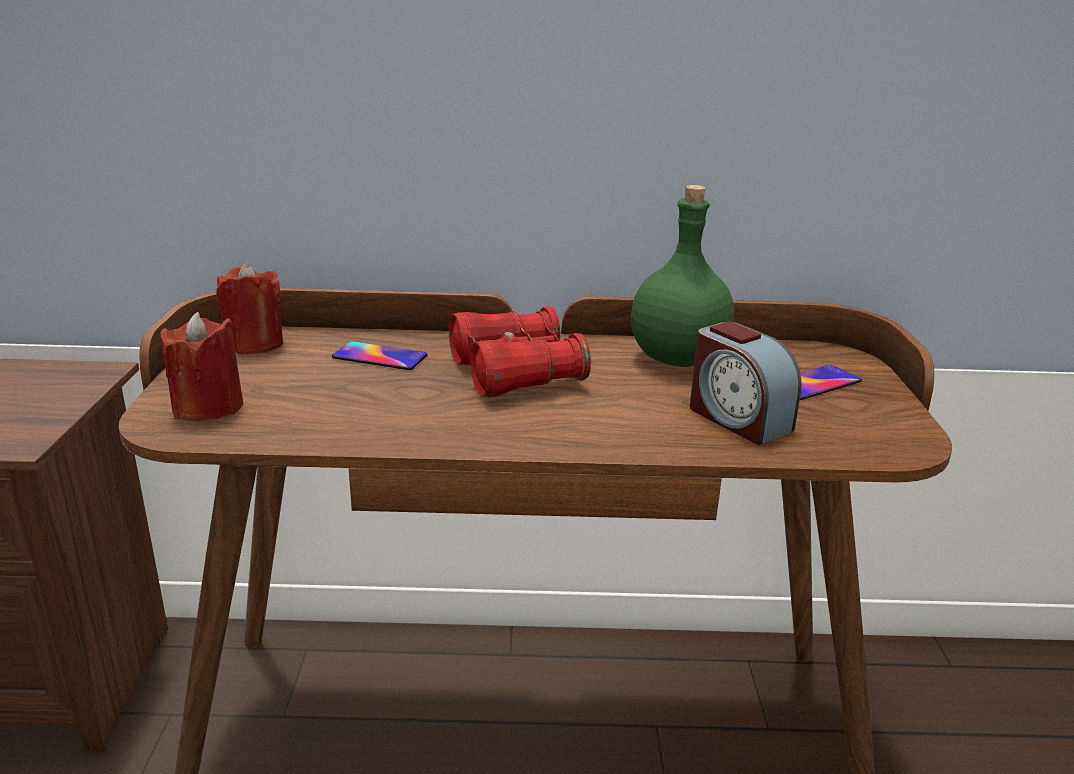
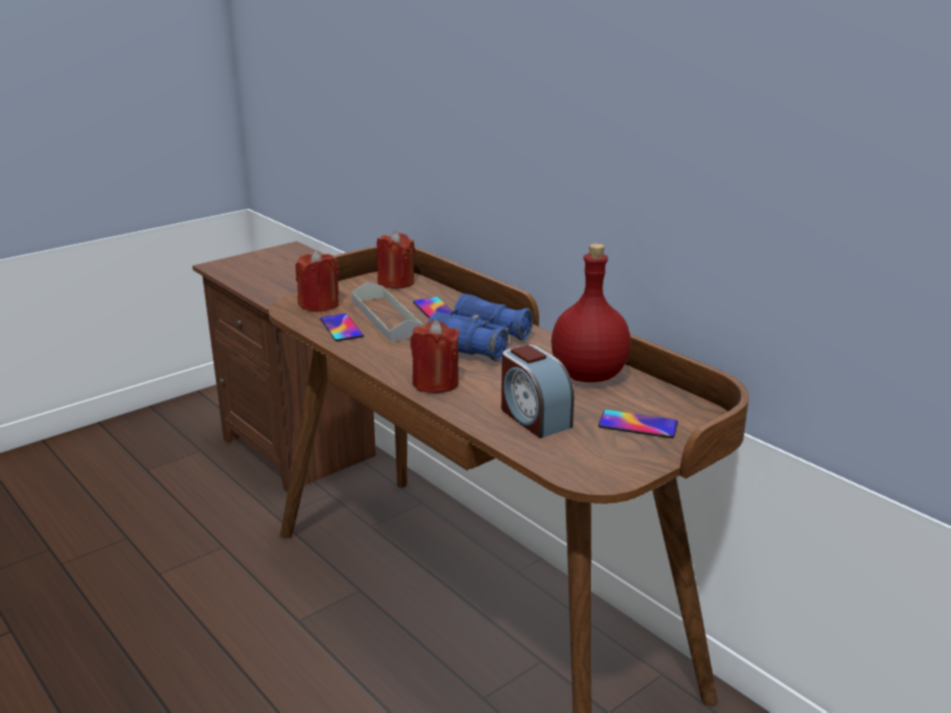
camera: 50 degrees right, 0 degrees up
(310, 422) = (341, 328): none -> phone
(343, 387) = (387, 318): none -> grey tray
(515, 372) = (479, 344): red binoculars -> blue binoculars
(574, 432) = (435, 383): none -> red candle
(679, 358) = (590, 376): green bottle -> red bottle
(737, 418) = (534, 417): alarm clock -> alarm clock turned 45 degrees counterclockwise

